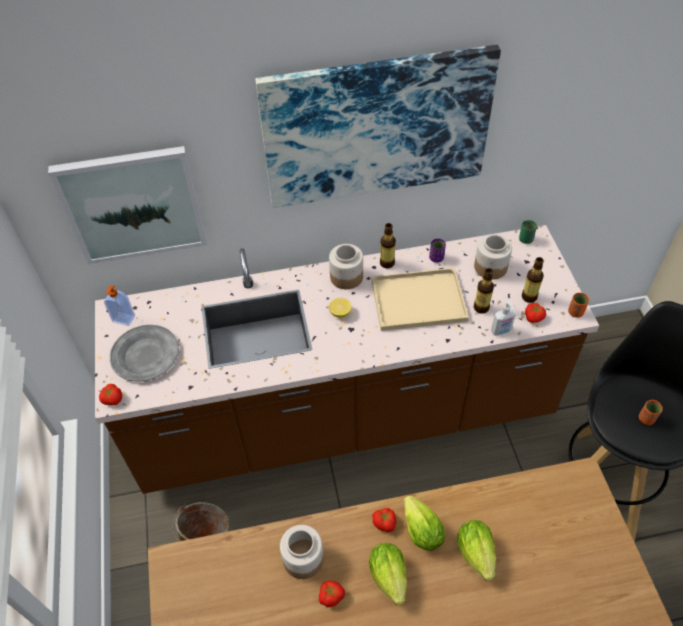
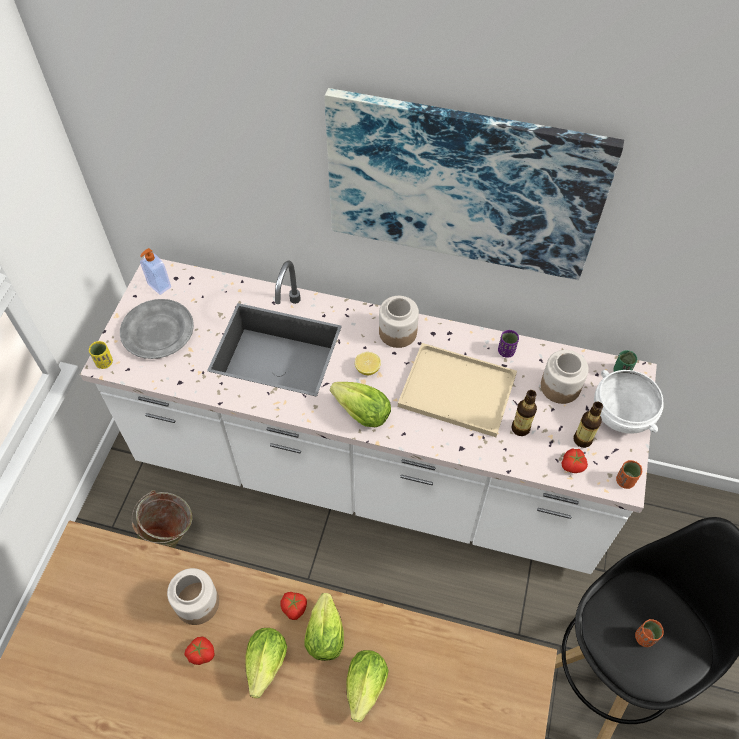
camera: 25 degrees right, 5 degrees up
(112, 399) = (104, 362): tomato -> yellow cup
(133, 205) = (190, 176): picture -> none
(345, 417) = (369, 473): brown counter -> white counter
(357, 347) = (362, 413): none -> lettuce
(387, 263) = (449, 335): bottle -> none
(501, 331) = (526, 464): soap dispenser -> none
(543, 269) = (620, 415): none -> white bowl

